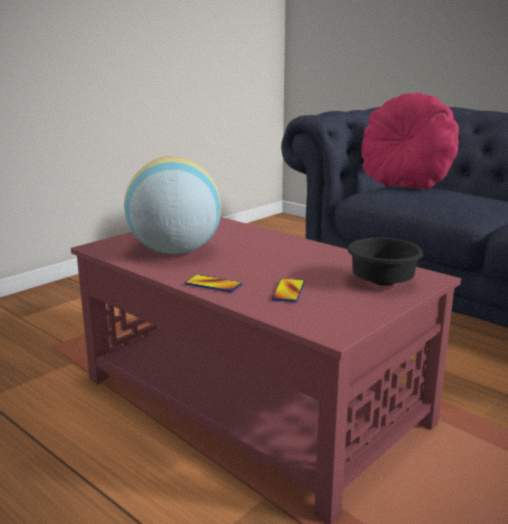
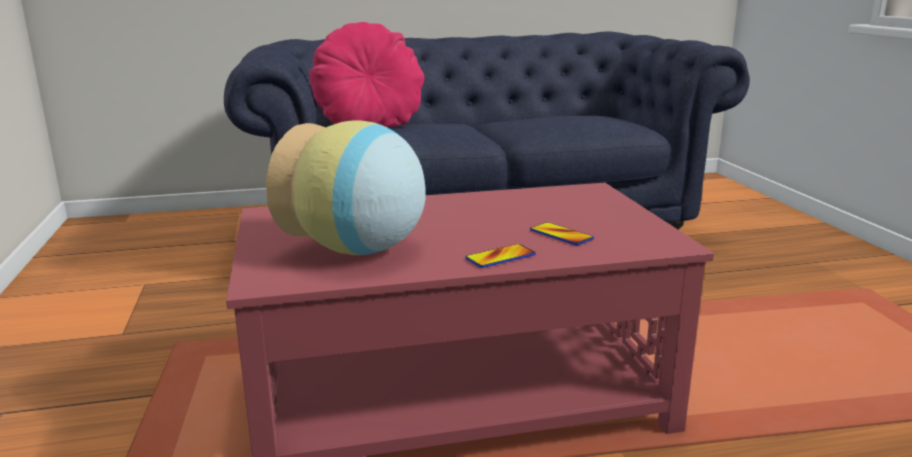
camera: 55 degrees left, 0 degrees up
(381, 281) = (580, 202): black bowl -> none

